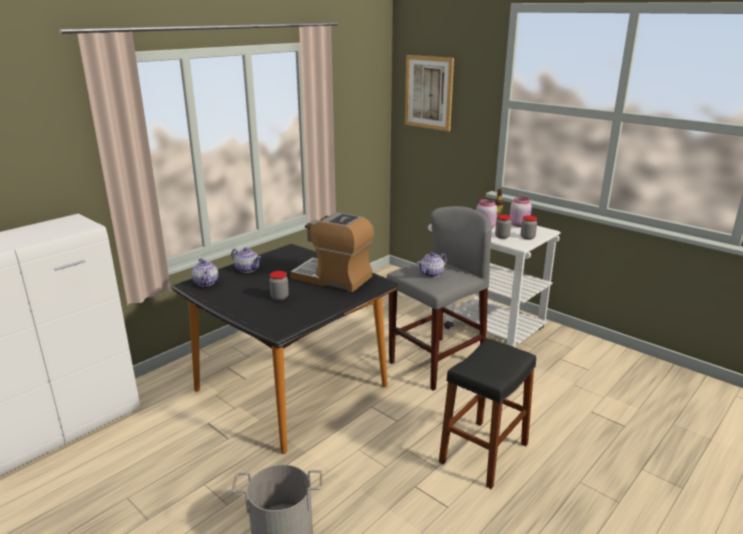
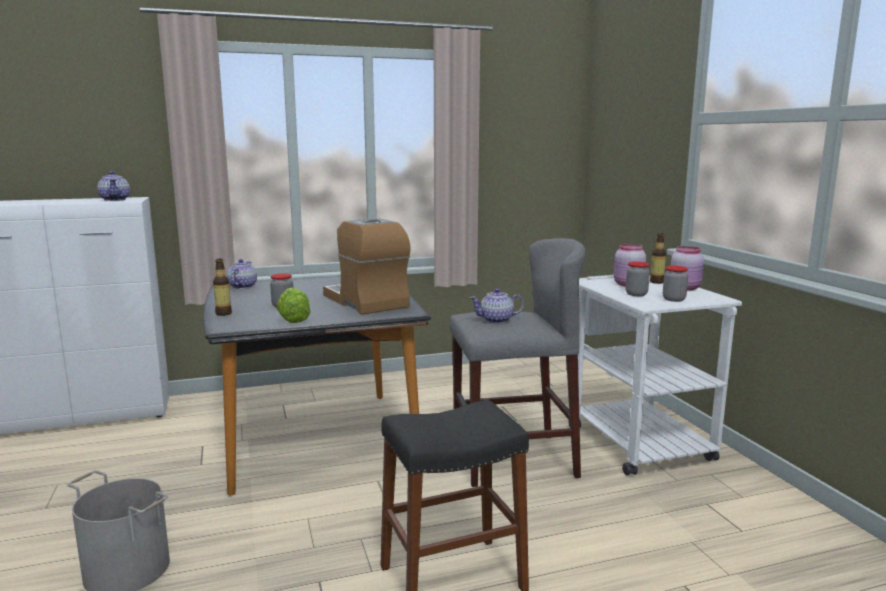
camera: 30 degrees right, 10 degrees down
(247, 269) = (298, 284): teapot -> teapot (115, 199)
(248, 317) = (223, 313): none -> bottle
(311, 309) = (293, 318): none -> lettuce
(428, 92) = (619, 118): picture -> none

